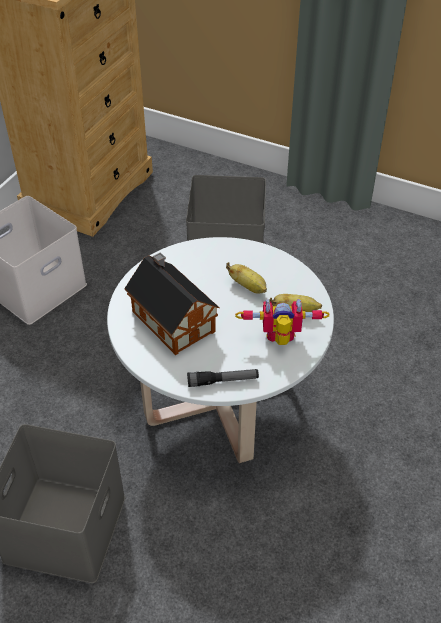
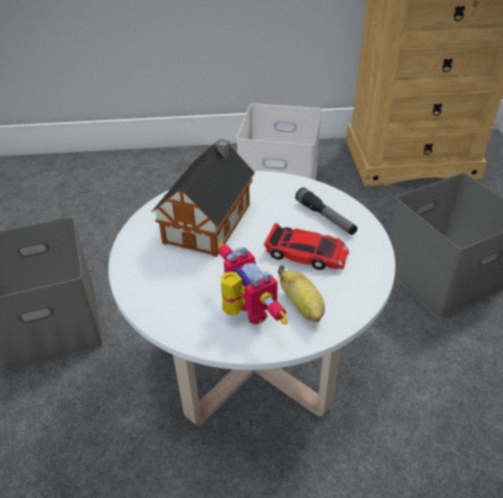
camera: 60 degrees right, 5 degrees down
(223, 381) = (147, 292): flashlight -> flashlight (325, 217)
(248, 287) = (306, 253): banana -> toy car

